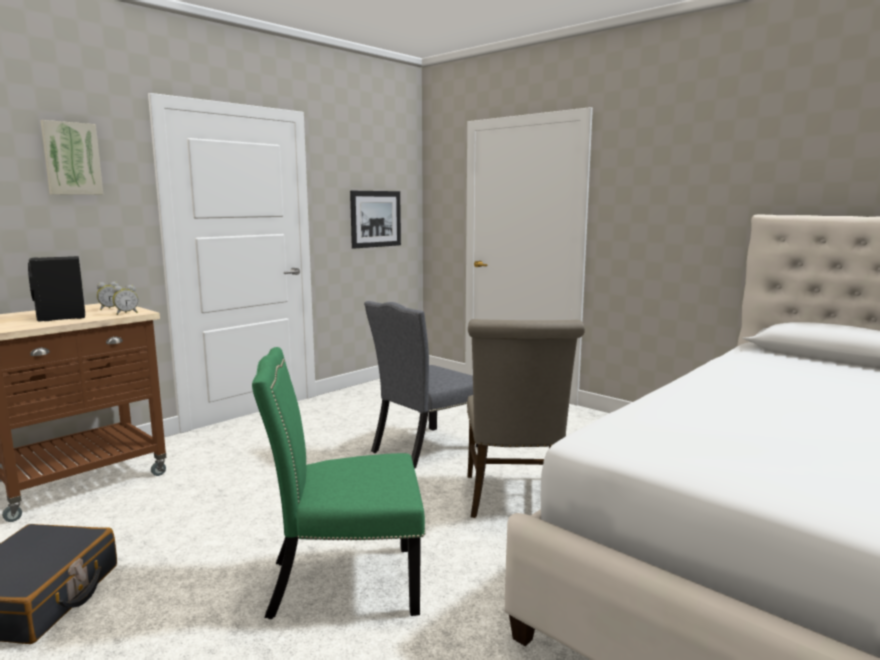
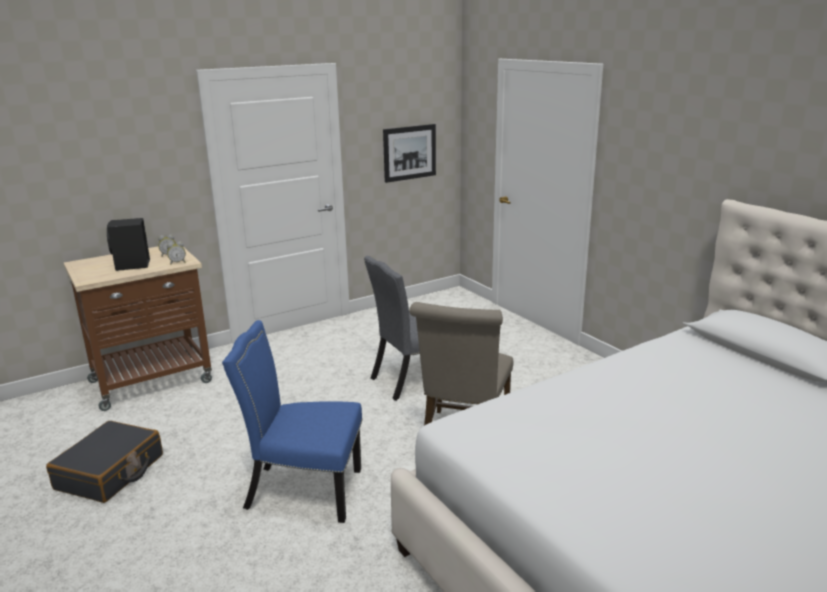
camera: 15 degrees right, 10 degrees up
(71, 159) = (138, 133): picture -> none
(347, 583) = (306, 491): green chair -> blue chair

